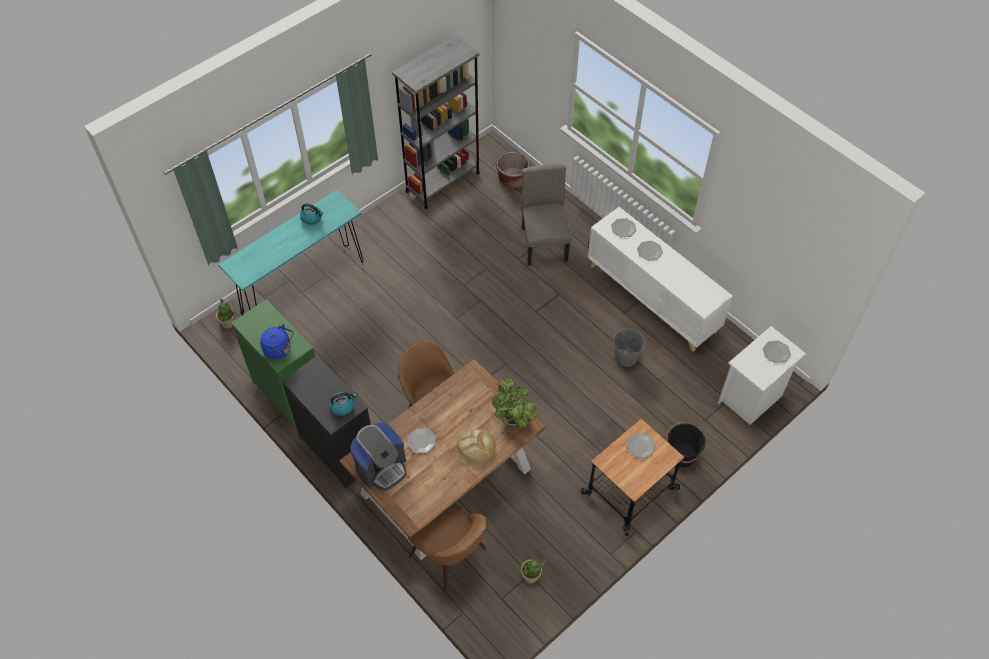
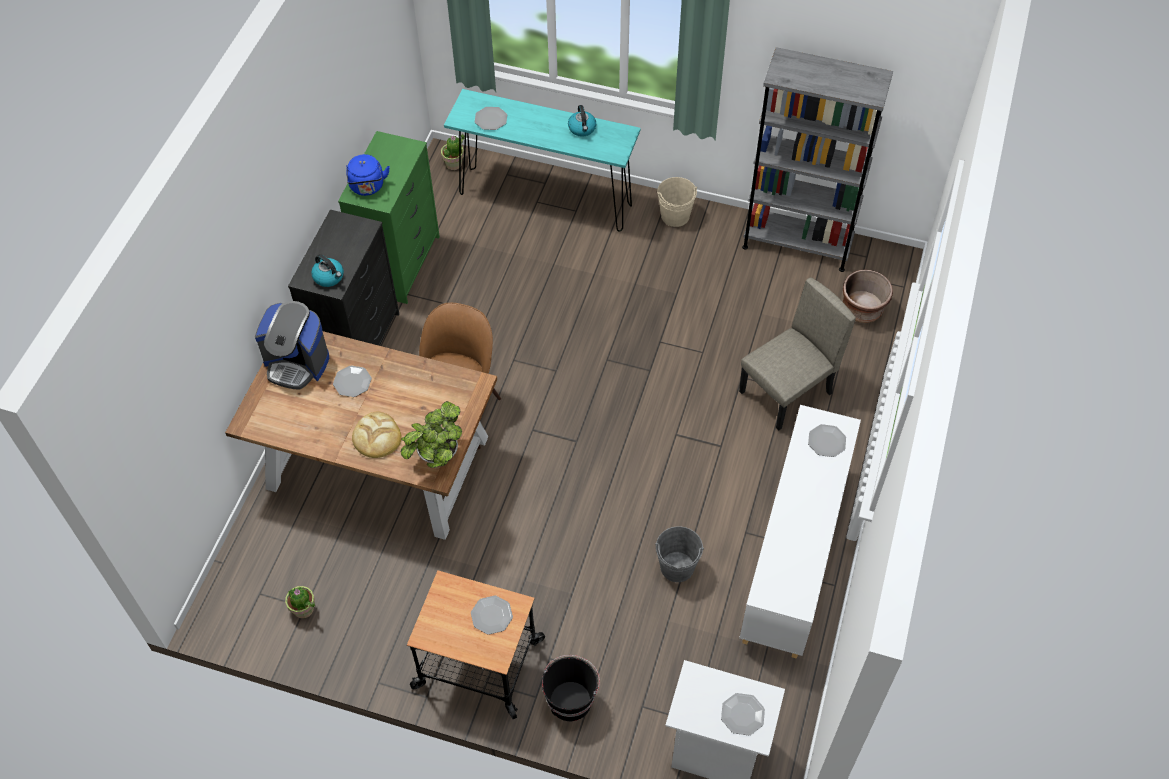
camera: 60 degrees right, 0 degrees up
(374, 228) = (675, 216): none -> beige bucket
(450, 555) = (286, 514): brown chair -> none
(649, 251) = (811, 488): plate -> plate (491, 119)

